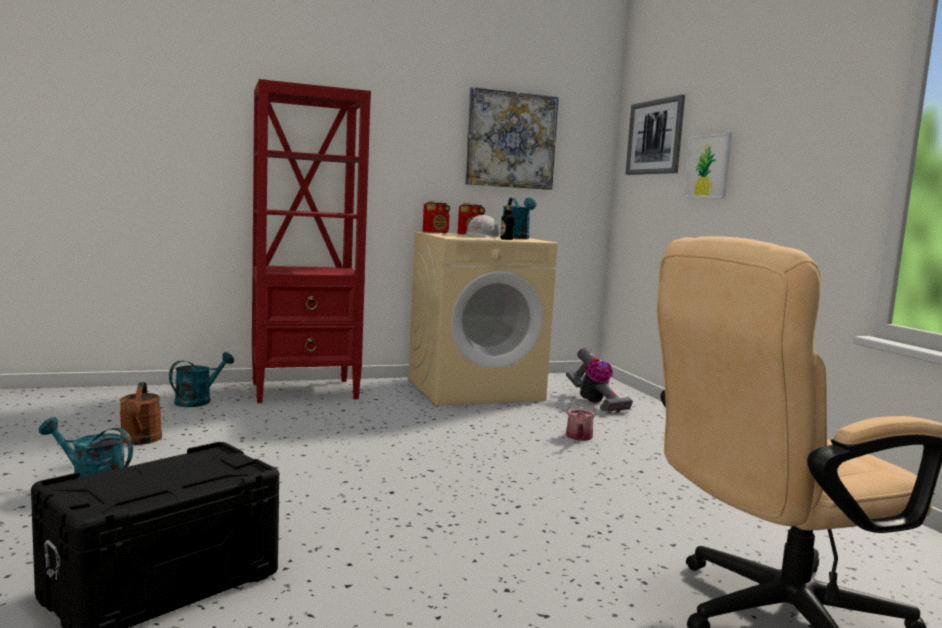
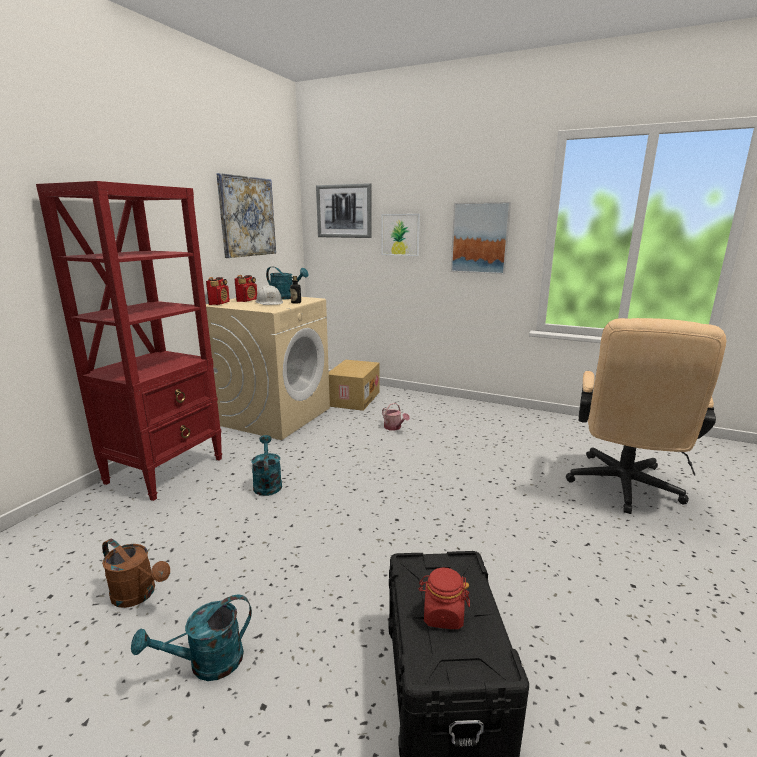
camera: 45 degrees left, 10 degrees up
(152, 478) = (443, 615): none -> red jar
(198, 401) = (93, 526): turquoise watering can -> turquoise watering can (267, 484)
(595, 402) = (353, 399): vacuum cleaner -> cardboard box
(802, 166) = (480, 238): none -> picture

